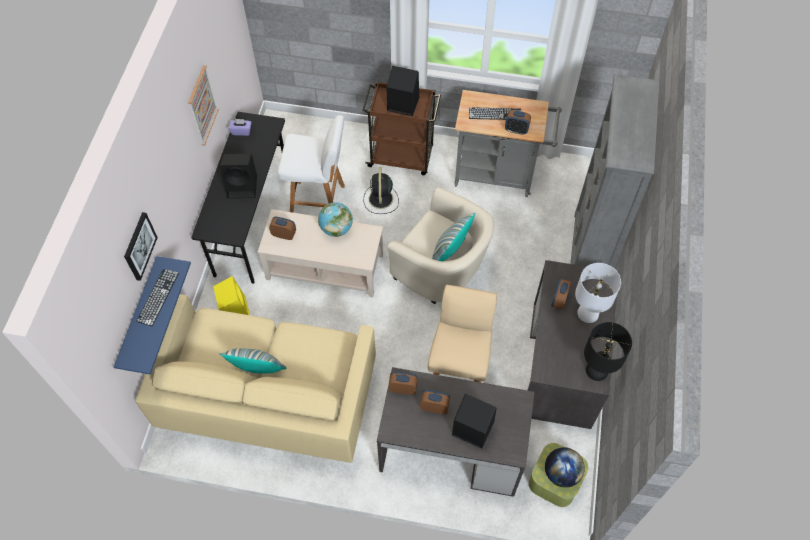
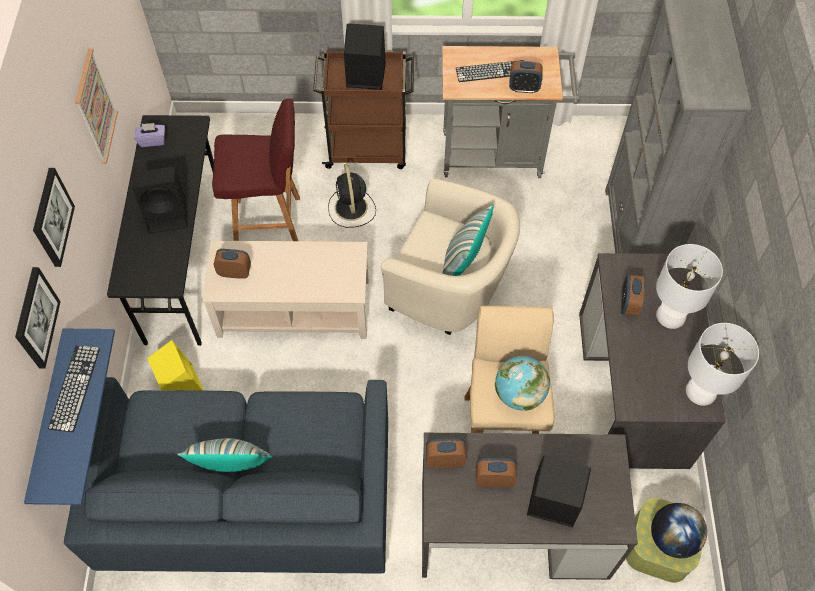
camera: 10 degrees left, 0 degrees up
(160, 180) = (51, 217): none -> picture
(270, 396) = (251, 497): beige sofa -> blue sofa
(319, 202) = (270, 224): white stool -> red stool
(336, 229) = (305, 254): globe -> globe (519, 394)
(597, 371) = (701, 392): black table lamp -> white table lamp

